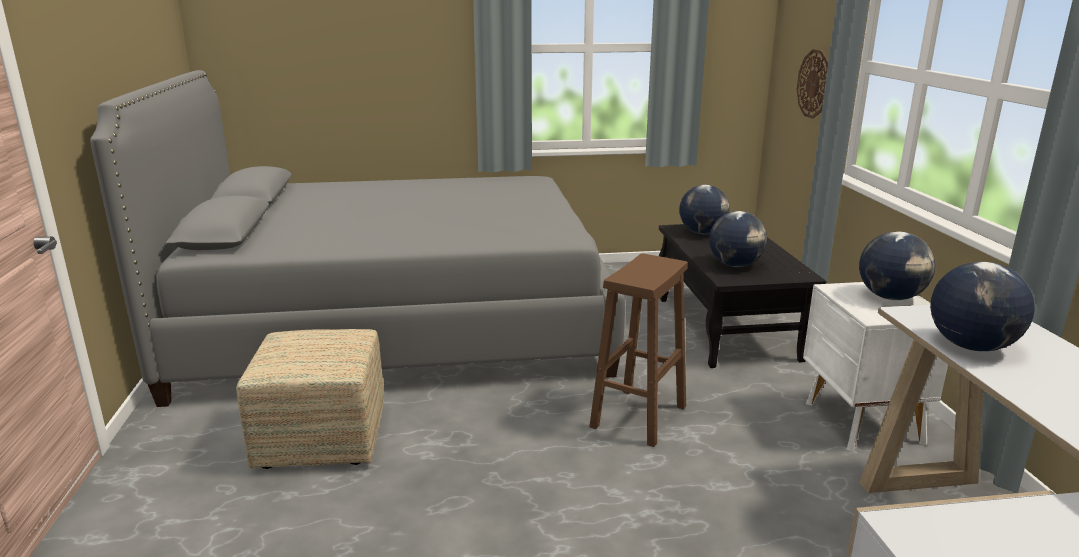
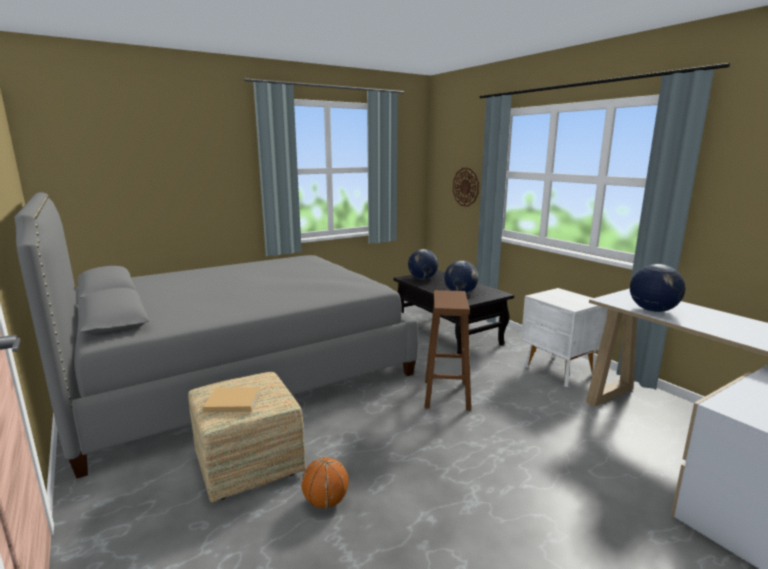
camera: 25 degrees left, 5 degrees down
(291, 355) = (231, 401): none -> beige book
(368, 506) = (326, 502): none -> basketball
(890, 297) = (567, 296): globe -> none

